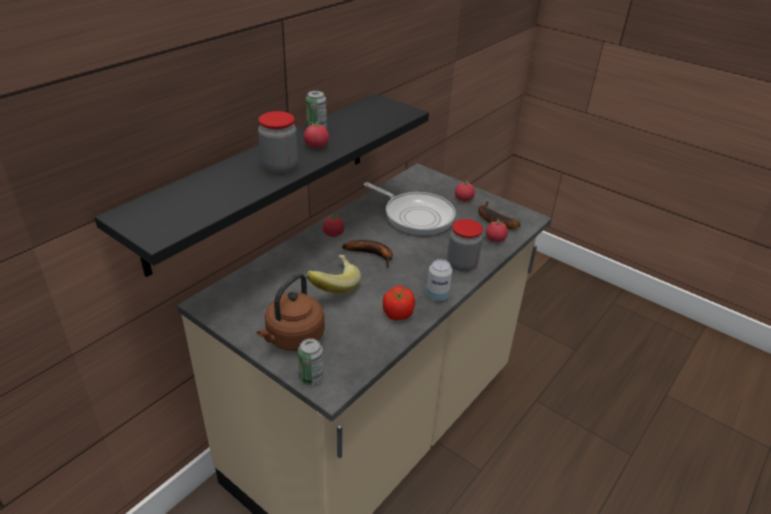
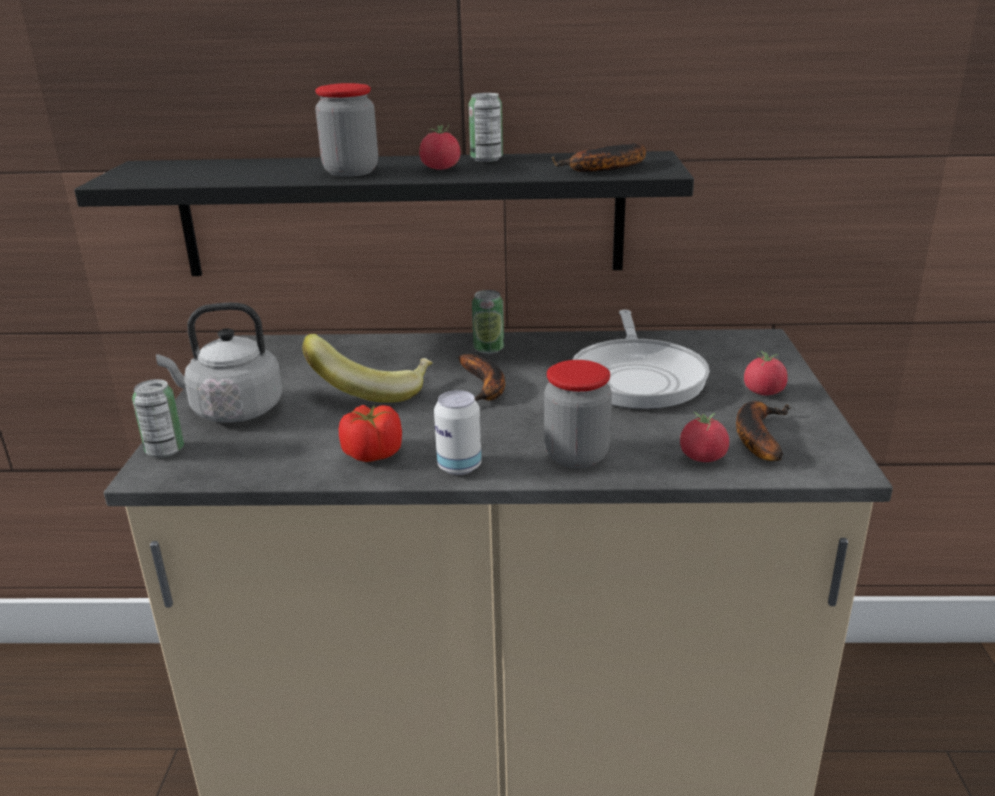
camera: 55 degrees right, 10 degrees down
(293, 338) = (232, 410): brown kettle -> grey kettle
(333, 234) = (488, 349): tomato -> can
(385, 118) = (604, 168): none -> banana

